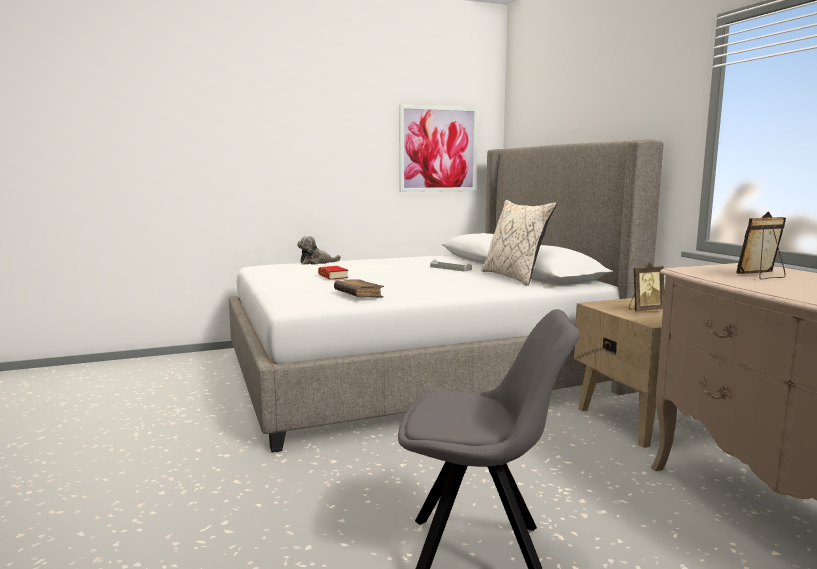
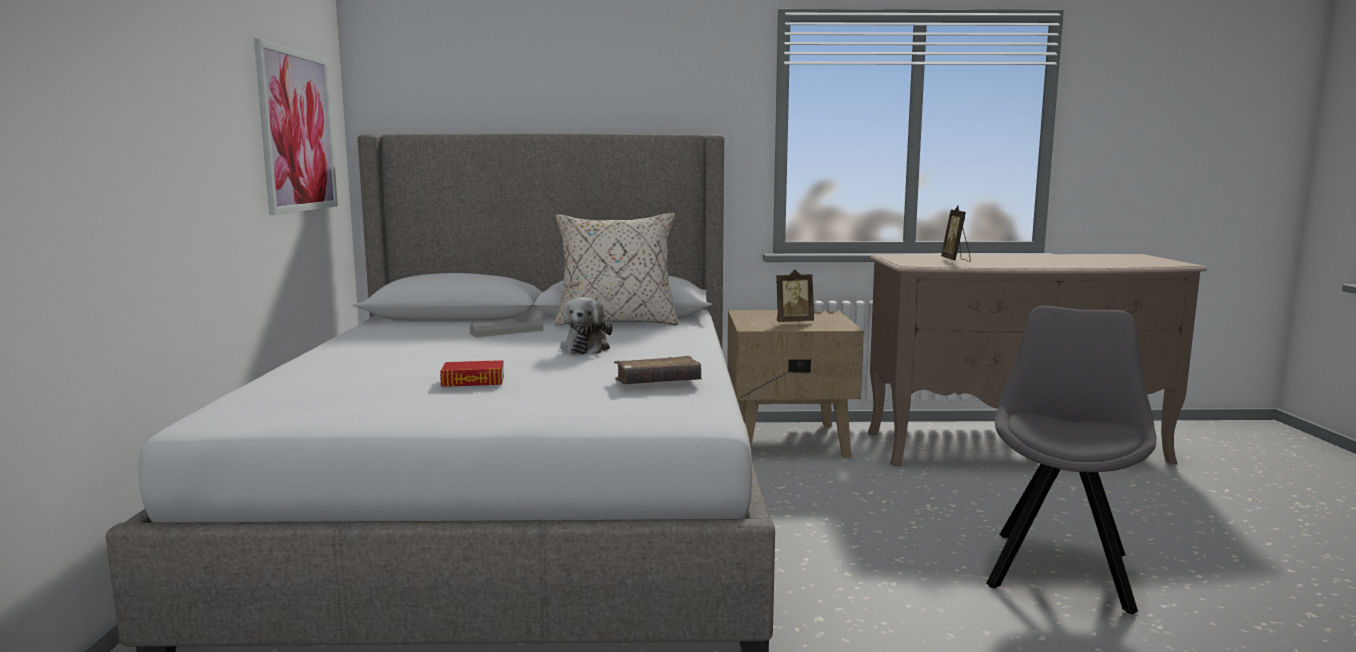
camera: 70 degrees left, 0 degrees up
(316, 262) = (283, 380): plush toy -> plush toy (586, 348)
(644, 310) = (793, 322): picture frame -> picture frame turned 75 degrees clockwise

